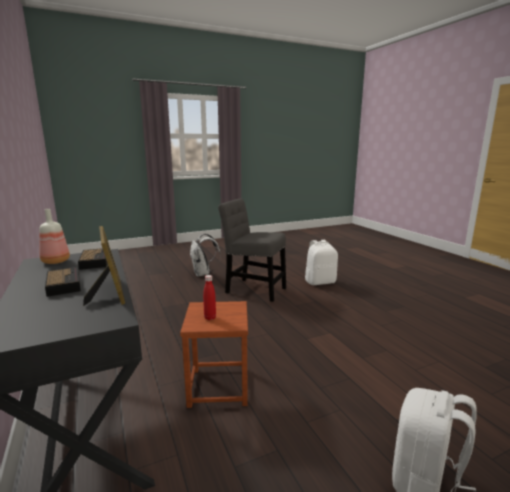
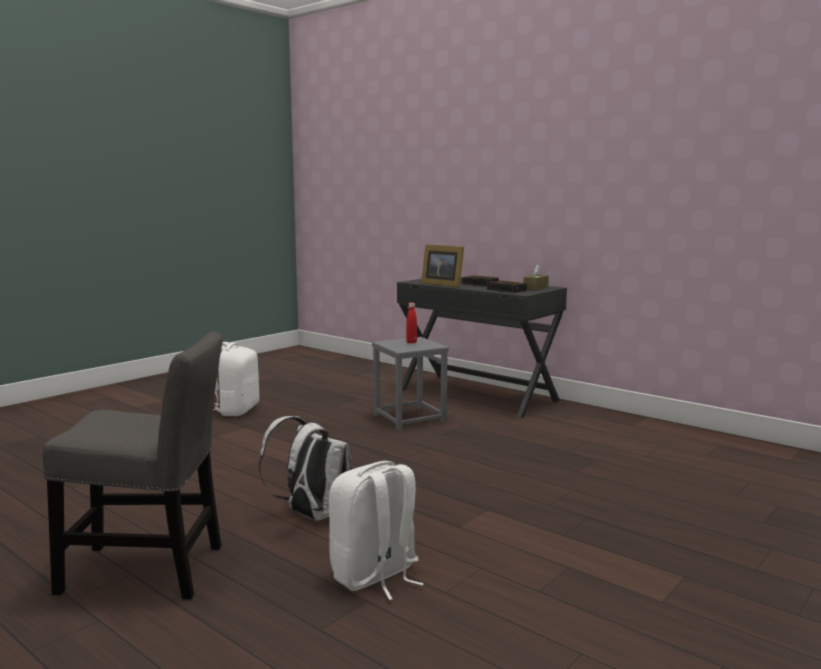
camera: 155 degrees right, 5 degrees down
(55, 262) = (535, 288): bottle -> brown tissue box
(203, 274) = (681, 535): white backpack -> white backpack (310, 515)
(219, 386) = (409, 418): brown stool -> grey stool
(253, 289) = (509, 518): grey chair -> grey chair (151, 570)

